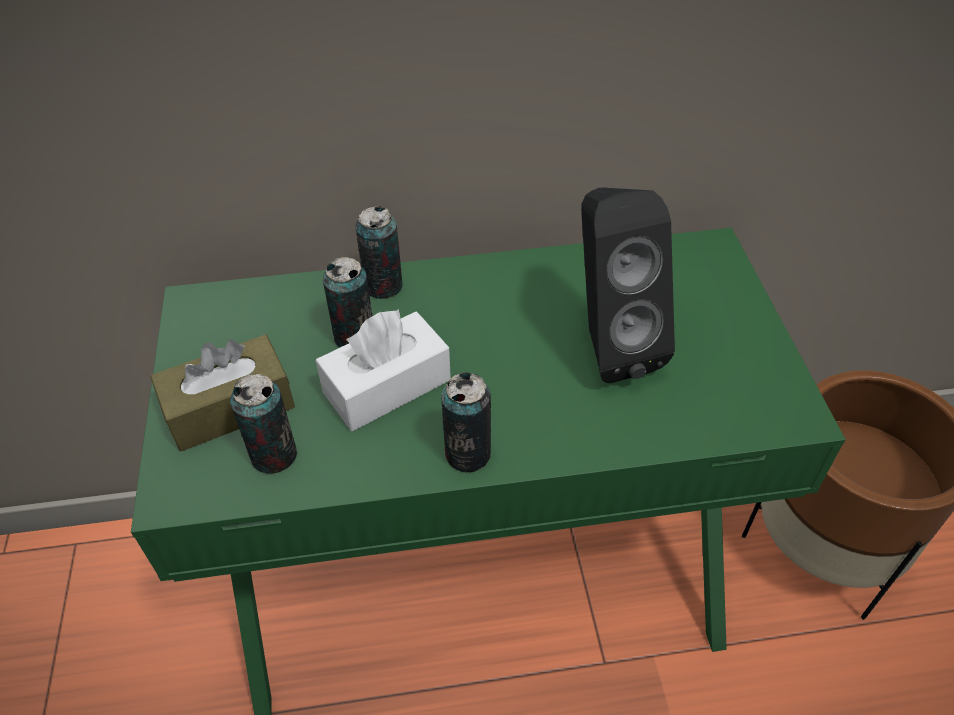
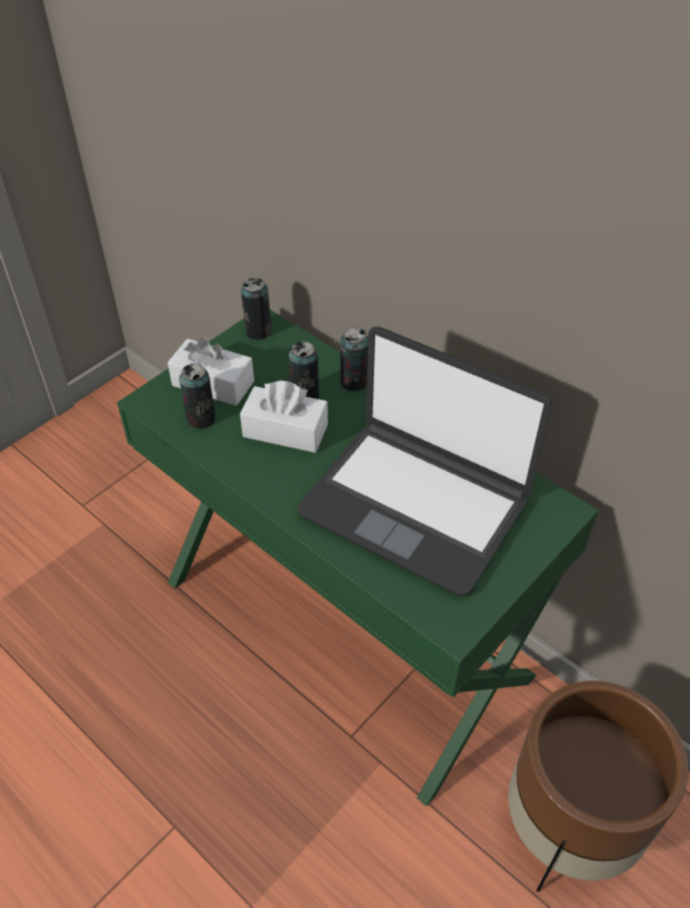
camera: 50 degrees right, 0 degrees up
(230, 408) = (213, 383): brown tissue box -> white tissue box
(467, 453) = (273, 490): can -> can (258, 331)
(607, 345) = (415, 505): black speaker -> laptop

